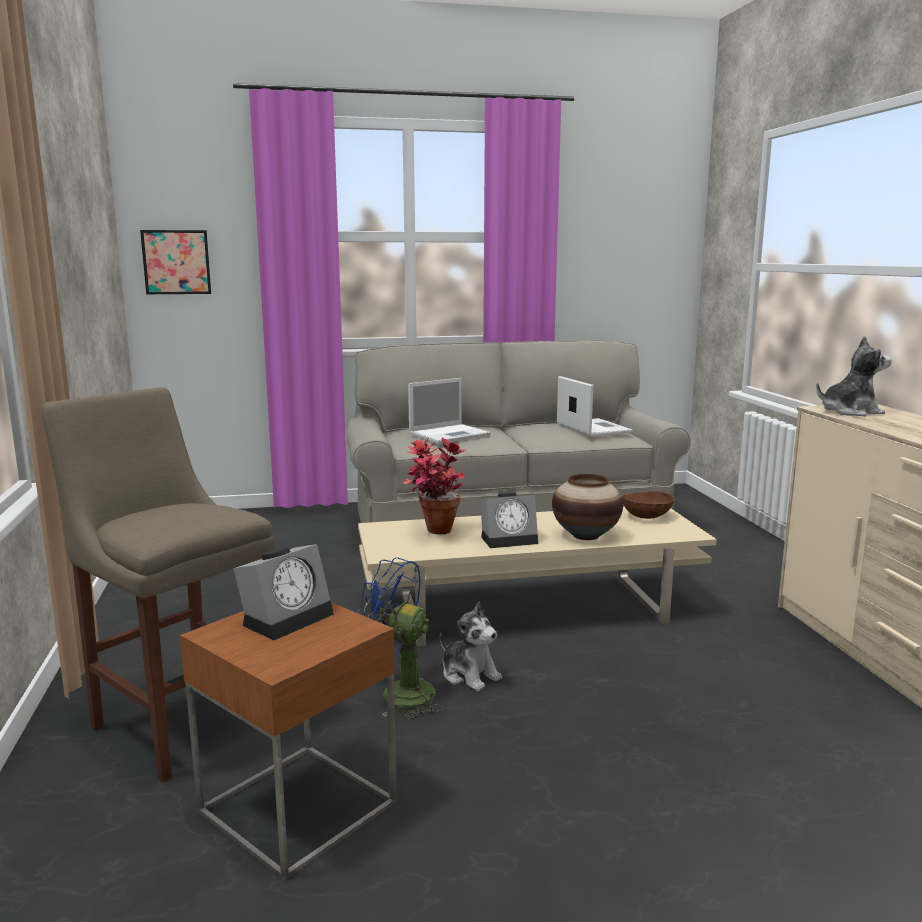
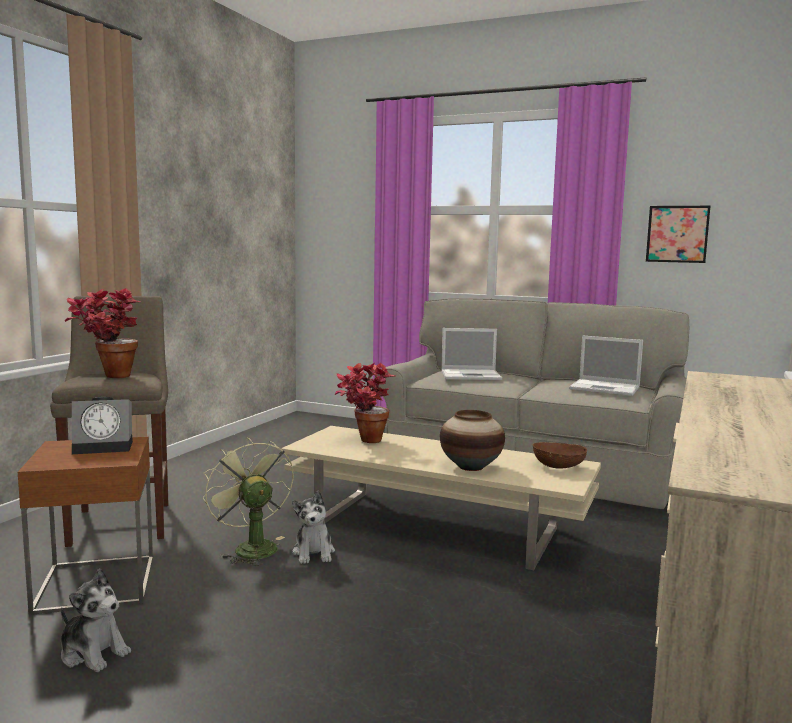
camera: 35 degrees right, 5 degrees down
(175, 519) = (107, 377): none -> potted plant
(176, 262) = (327, 229): picture -> picture (677, 234)
(396, 694) = (250, 547): blue fan -> green fan
(510, 539) = (407, 456): alarm clock -> none
(592, 428) = (606, 388): laptop -> laptop turned 105 degrees clockwise
(850, 412) = (726, 380): plush toy -> plush toy (93, 653)

